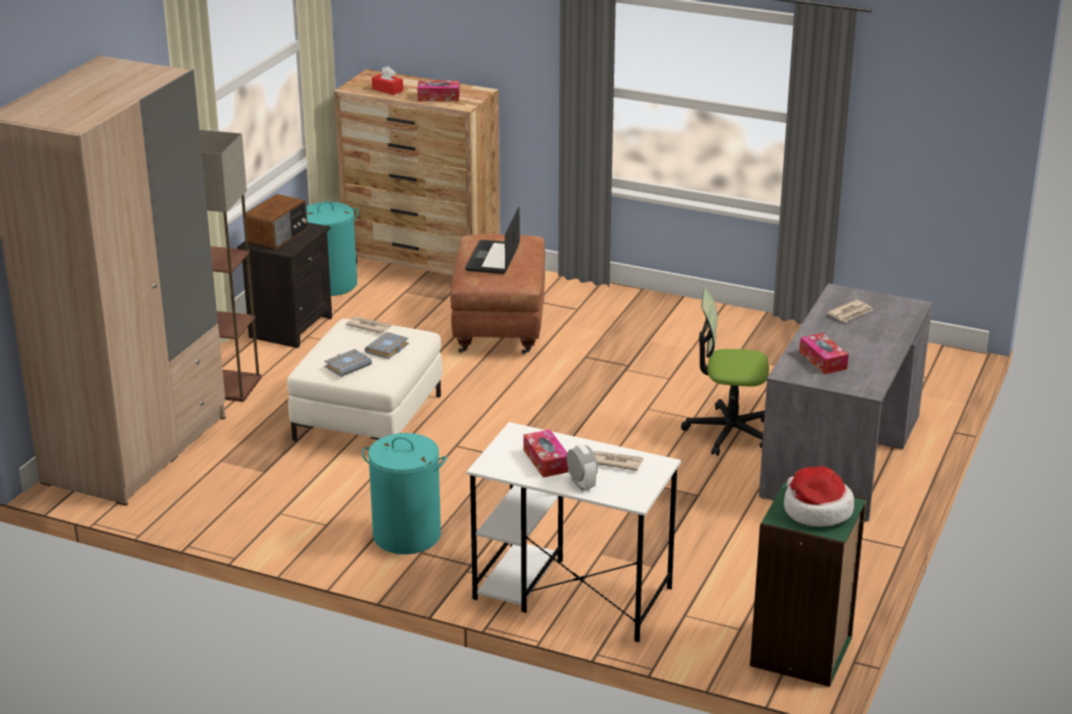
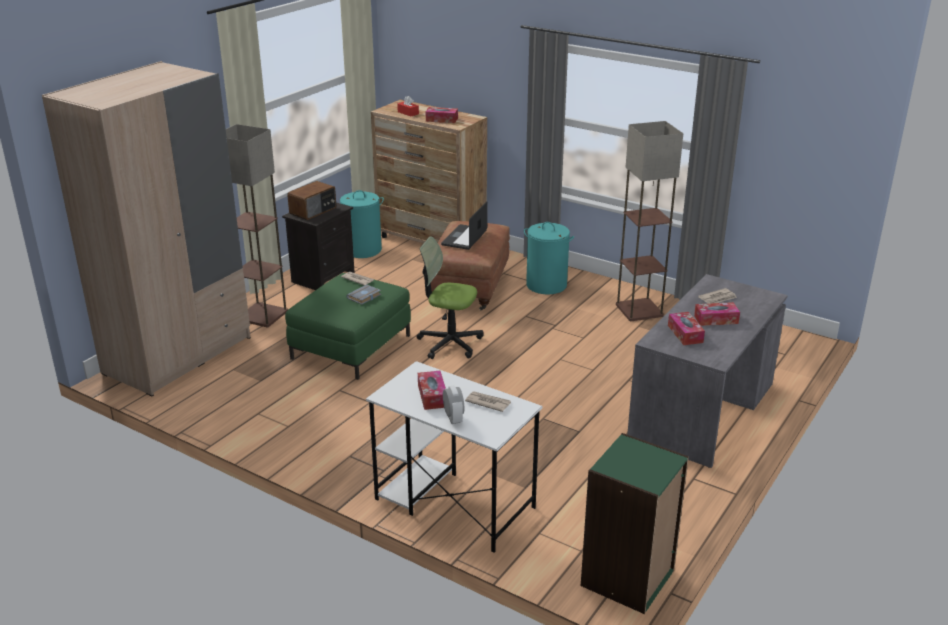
camera: 10 degrees right, 0 degrees up
(348, 365) = (330, 307): grey book -> none
(368, 417) = (351, 347): white ottoman -> green ottoman
(407, 535) = (344, 441): turquoise laundry basket -> turquoise laundry basket (546, 285)
(729, 432) = (617, 383): office chair -> office chair (449, 343)
(732, 337) = (640, 310): none -> floor lamp
(816, 510) = (641, 463): hat -> none
(855, 340) = (716, 319): none -> tissue box

